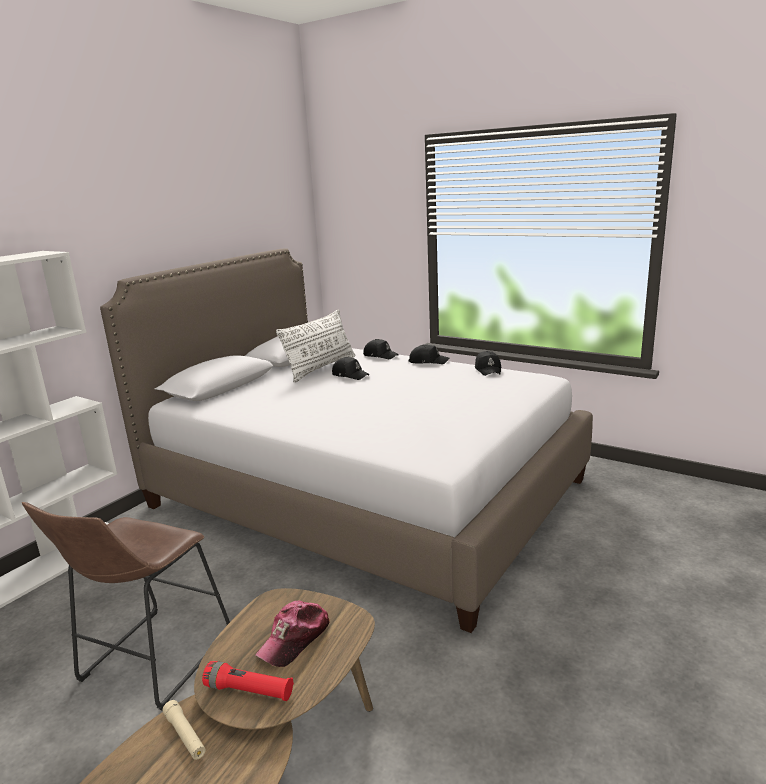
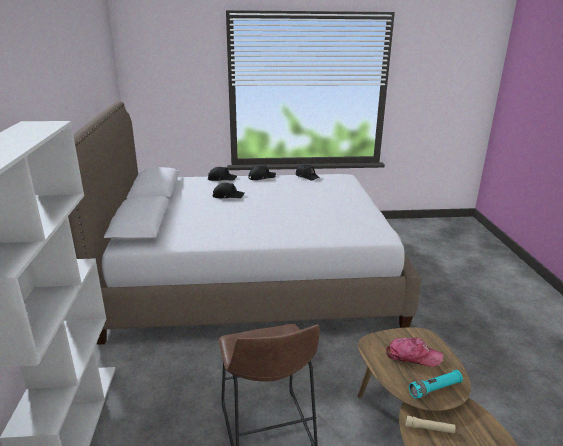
camera: 40 degrees left, 5 degrees up
(249, 691) = (435, 389): red flashlight -> turquoise flashlight
(295, 639) = (413, 356): cap -> cap turned 75 degrees counterclockwise
(321, 368) = (195, 195): white pillow -> none

